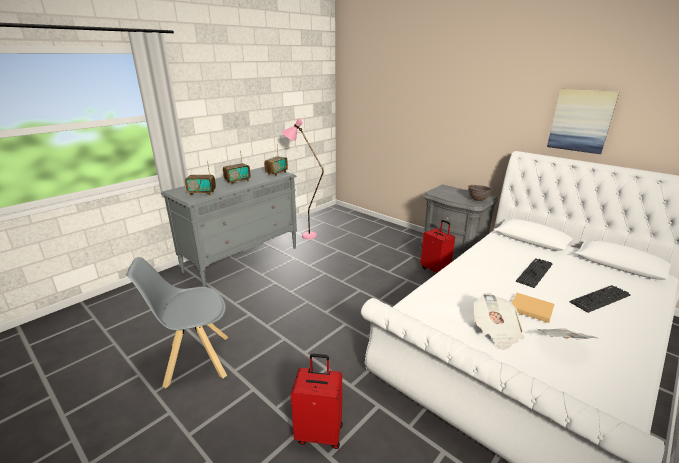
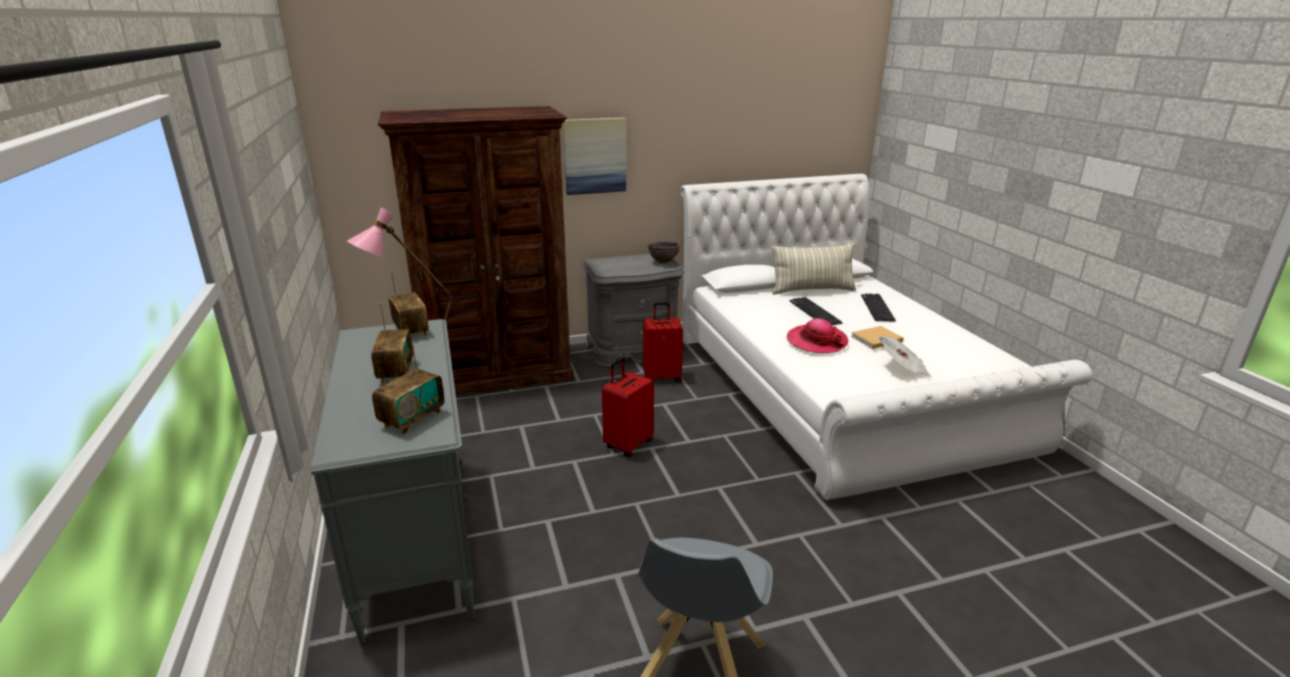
camera: 60 degrees left, 0 degrees up
(319, 433) = (907, 576): red suitcase -> red suitcase (628, 444)
(375, 229) = (497, 373): none -> brown wardrobe
(481, 283) = (816, 341): none -> hat
(562, 344) = (934, 351): newspaper -> none
(577, 264) = (812, 290): none -> pillow
(581, 120) = (741, 135): picture -> picture (595, 156)

